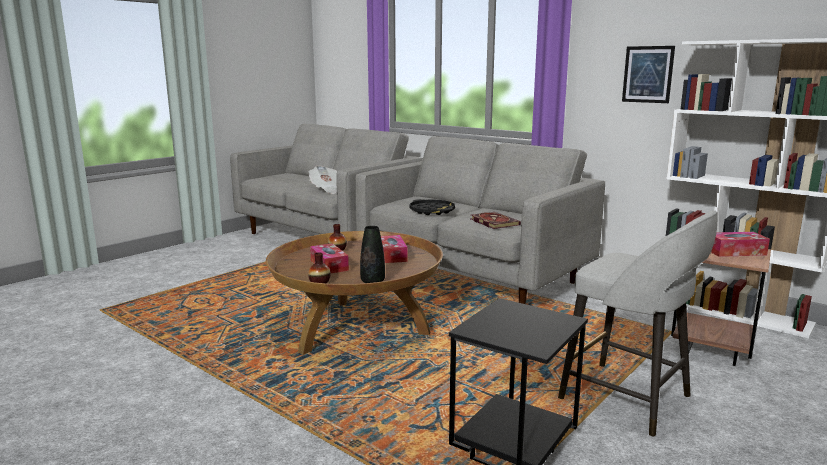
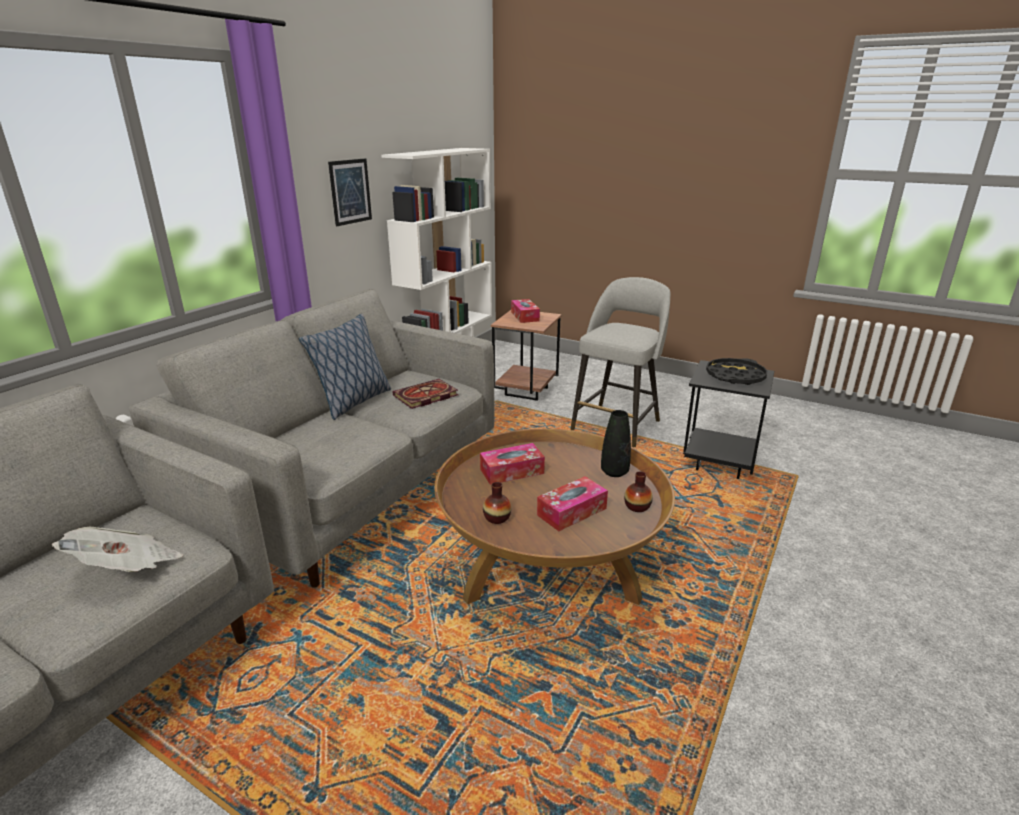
camera: 100 degrees left, 10 degrees up
(432, 211) = (363, 435): black tray -> black tray (735, 376)
(485, 209) = (353, 402): none -> pillow

